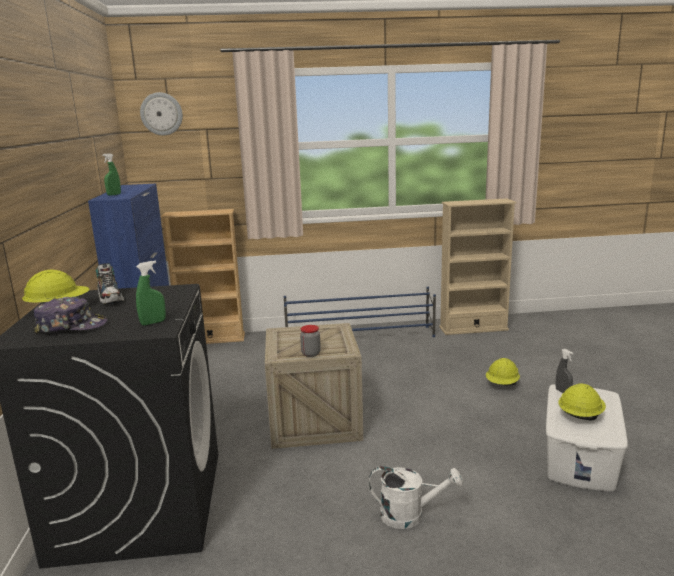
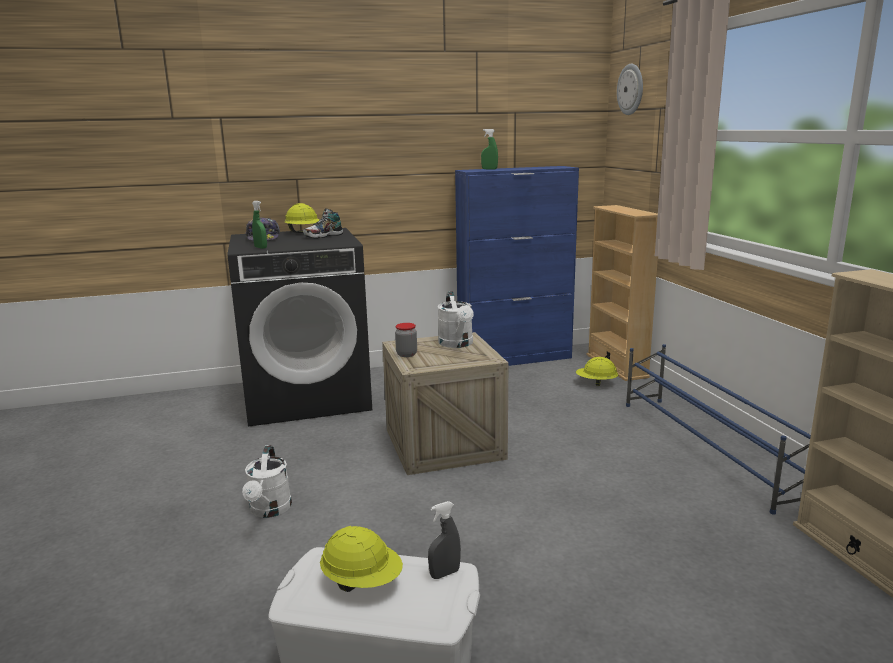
camera: 80 degrees right, 0 degrees up
(296, 335) = (457, 344): none -> white watering can
(502, 385) = (606, 587): yellow hard hat -> yellow hard hat (596, 383)

